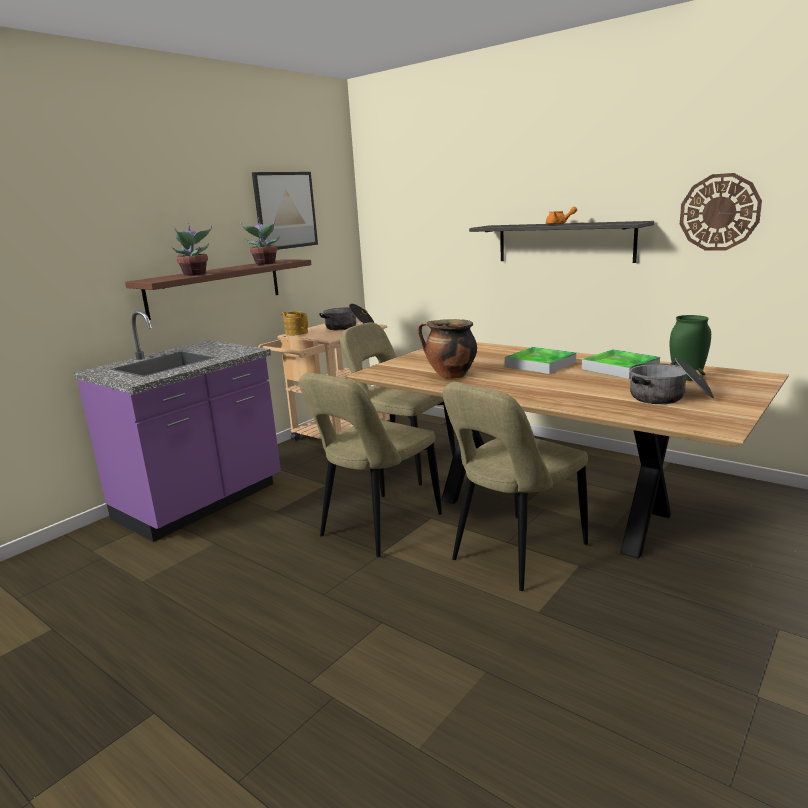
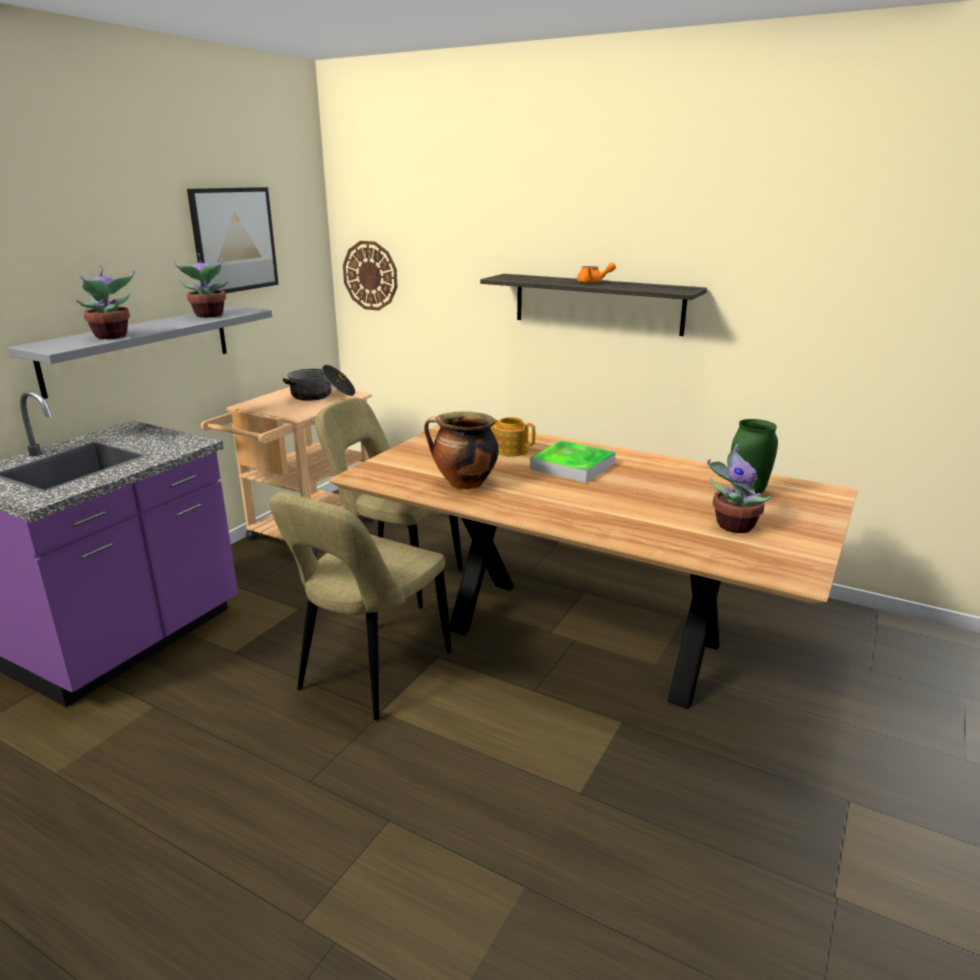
camera: 10 degrees left, 5 degrees up
(215, 288) = (139, 348): brown shelf -> grey shelf
(296, 333) = (252, 403): teapot -> teapot (510, 450)
(515, 554) = (545, 708): beige chair -> none
(620, 368) = (668, 475): tray -> none
(669, 397) = (732, 525): cooking pot -> potted plant
(719, 212) = (784, 285): wall clock -> wall clock (370, 275)

